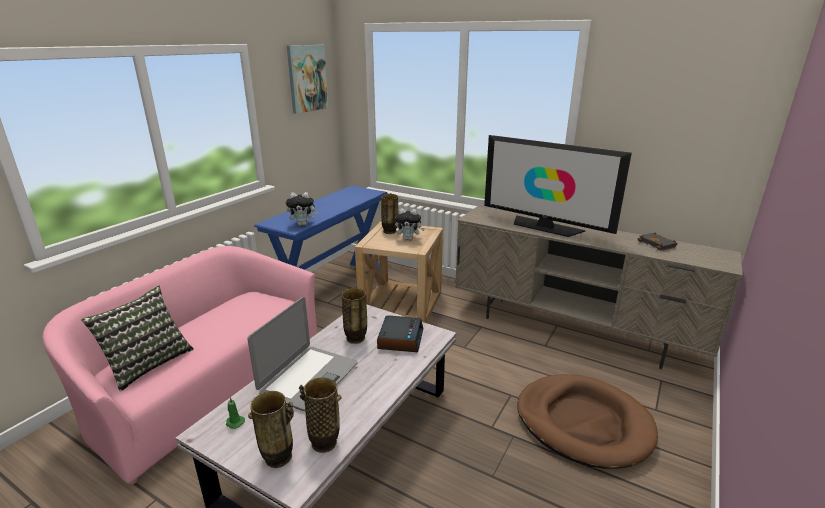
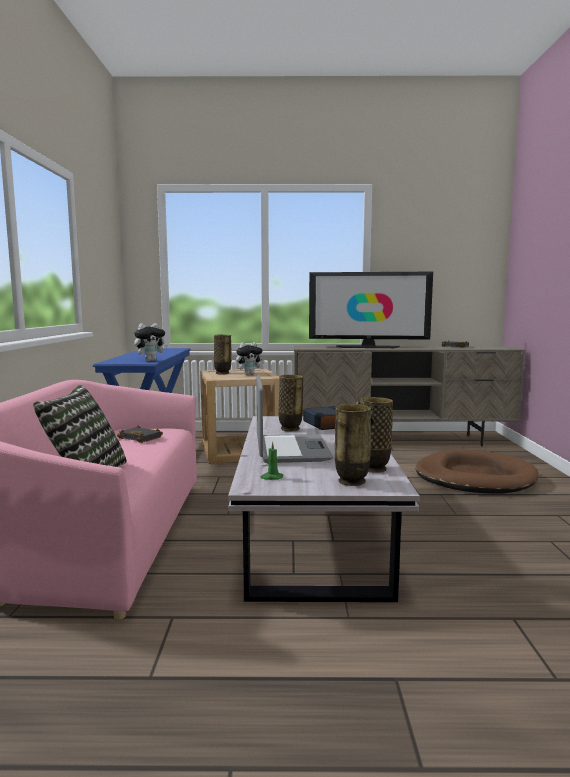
camera: 30 degrees left, 15 degrees down
(247, 312) = (142, 438): none -> black book
(307, 78) = (105, 228): picture -> none

